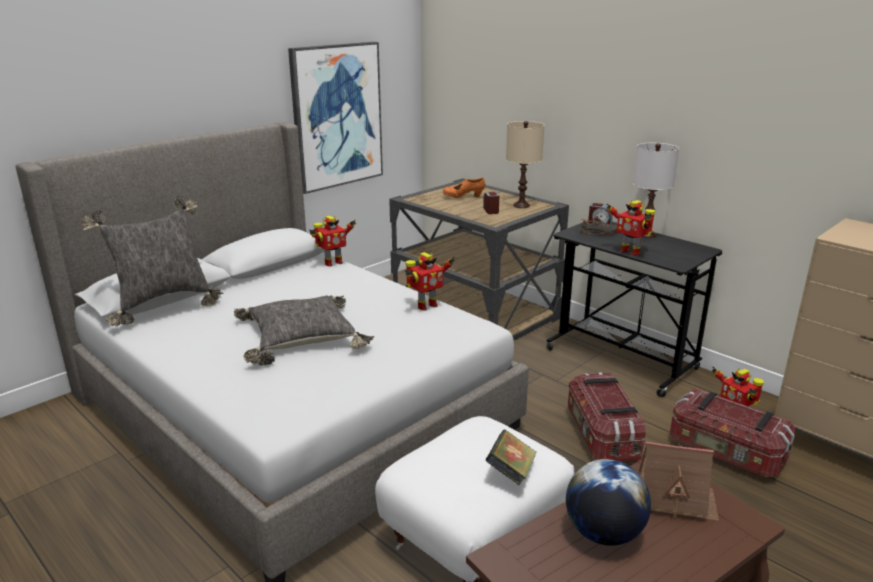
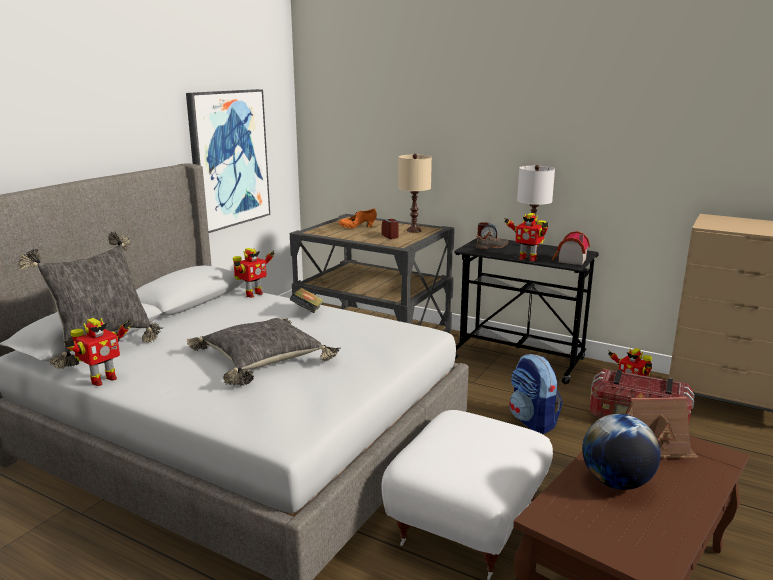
camera: 15 degrees left, 5 degrees down
(425, 306) = (365, 320): toy robot -> toy robot (102, 380)
(511, 472) = (506, 449): book -> book (307, 312)
(601, 436) = (533, 421): storage box -> backpack
(679, 258) = (569, 260): none -> toy house

